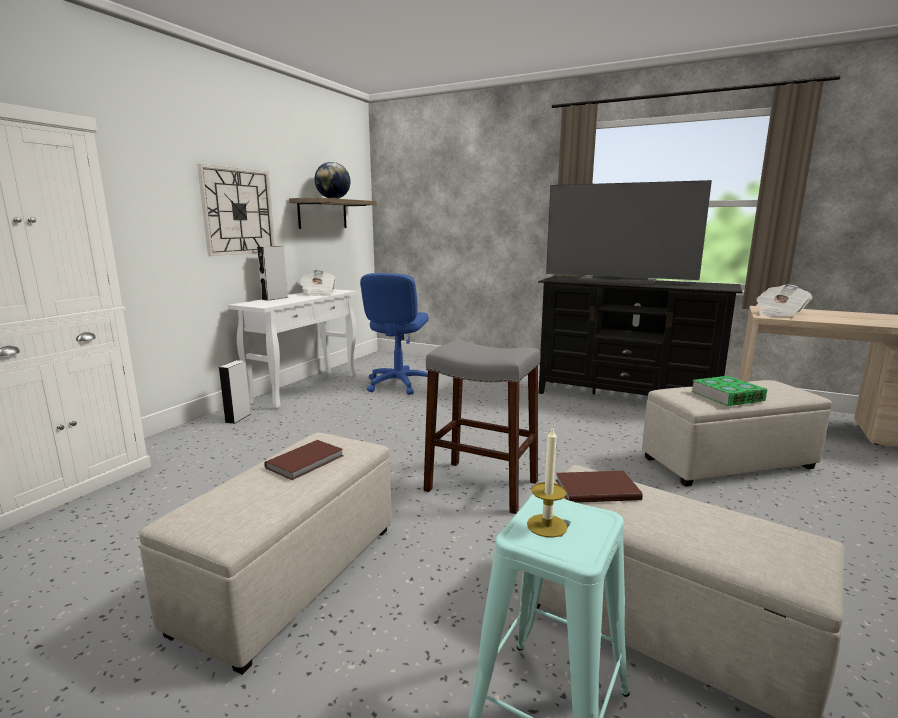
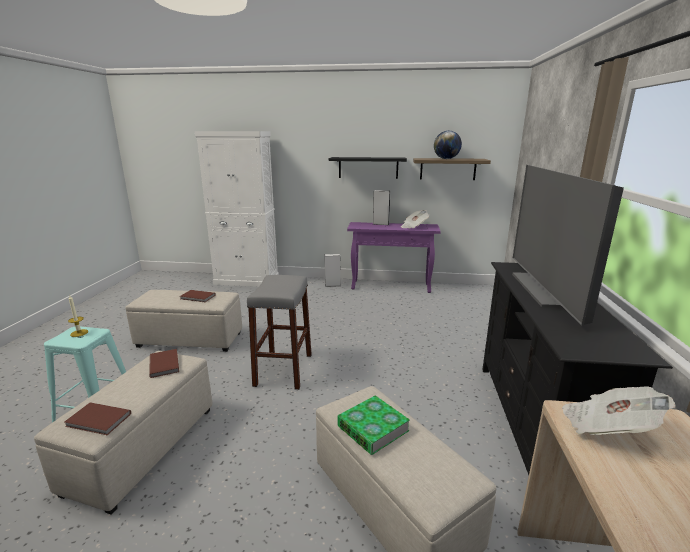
camera: 70 degrees right, 5 degrees up
(238, 211) = (368, 167): wall clock -> black shelf
(305, 388) = (391, 286): white console table -> purple console table
(398, 384) = (431, 309): blue office chair -> none
(776, 538) = (98, 421): none -> brown book

